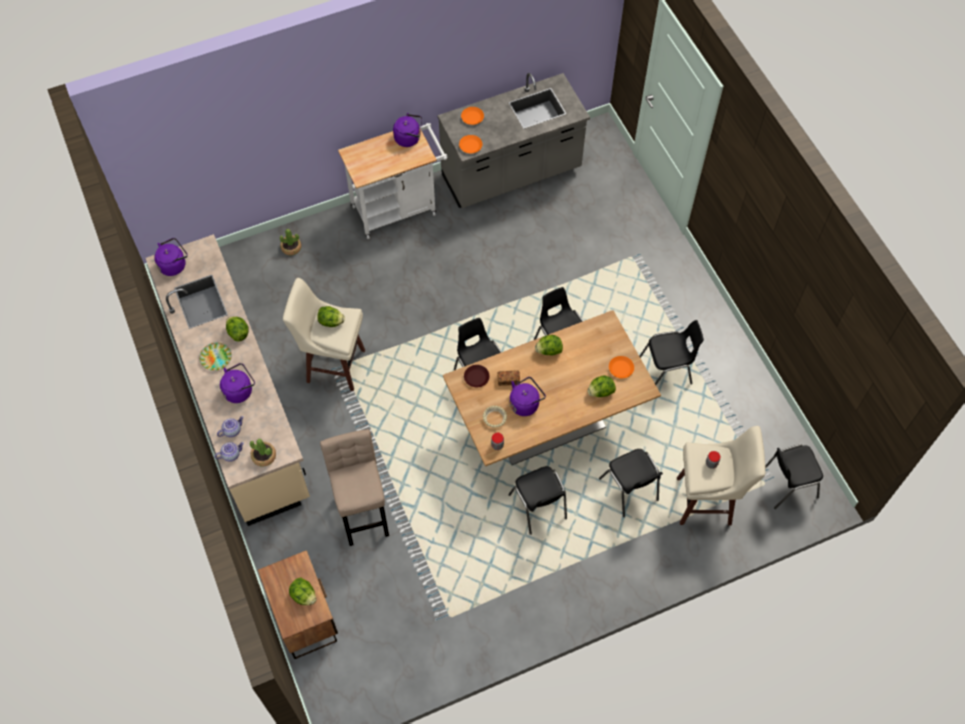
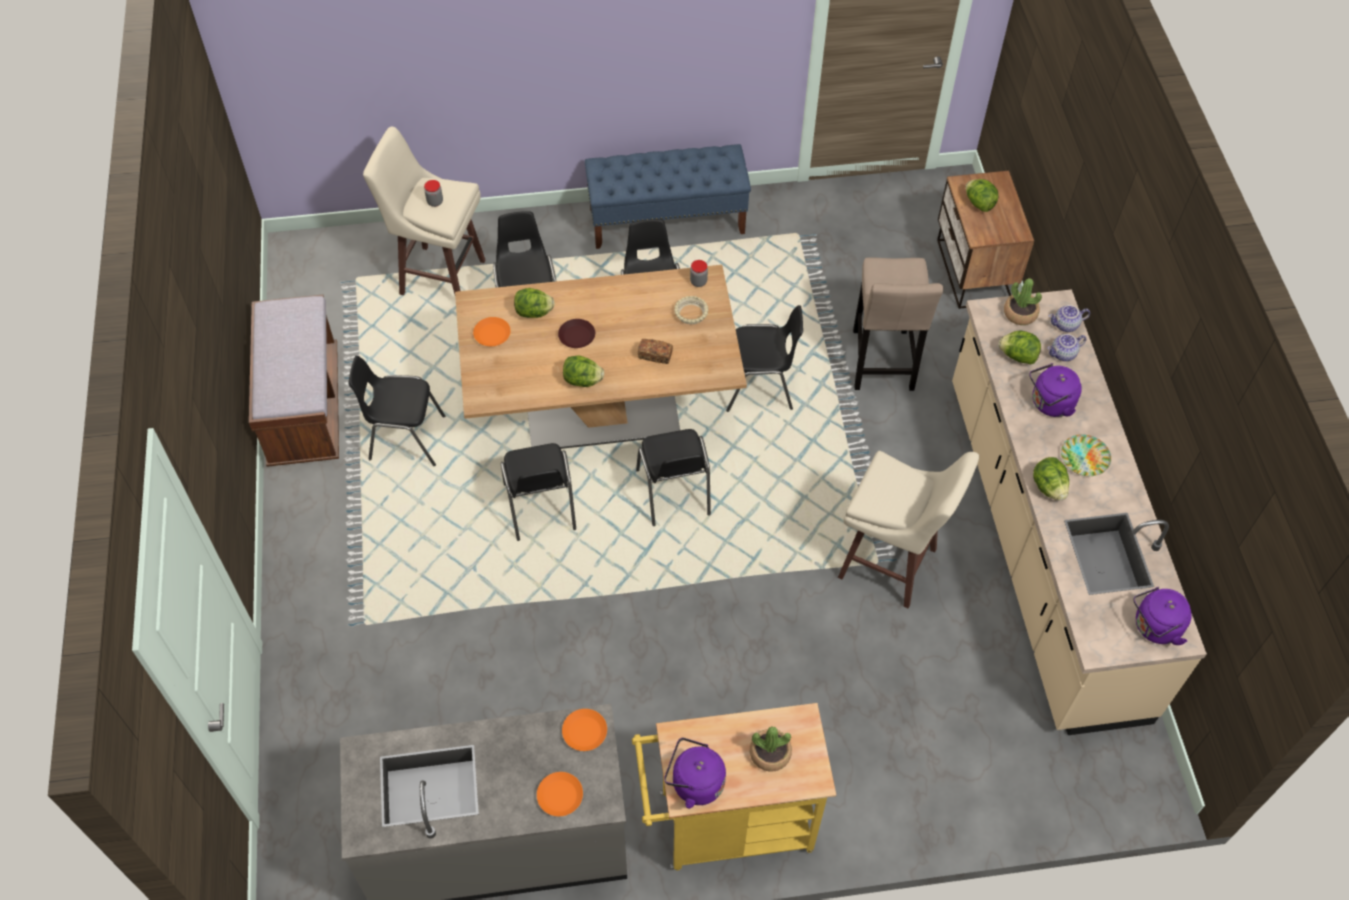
camera: 165 degrees left, 5 degrees down
(291, 248) = (934, 792): potted plant -> potted plant (770, 753)
(331, 322) = (897, 496): lettuce -> lettuce (1017, 356)
(398, 208) = (726, 824): white cart -> yellow cart
(476, 377) = (699, 369): brown plate -> brown plate (577, 336)
(525, 403) = (642, 321): purple kettle -> none
(556, 602) = (667, 220): none -> blue bench
(741, 375) = (304, 408): none -> brown bench
(786, 485) = (330, 271): black chair -> black chair (760, 387)

